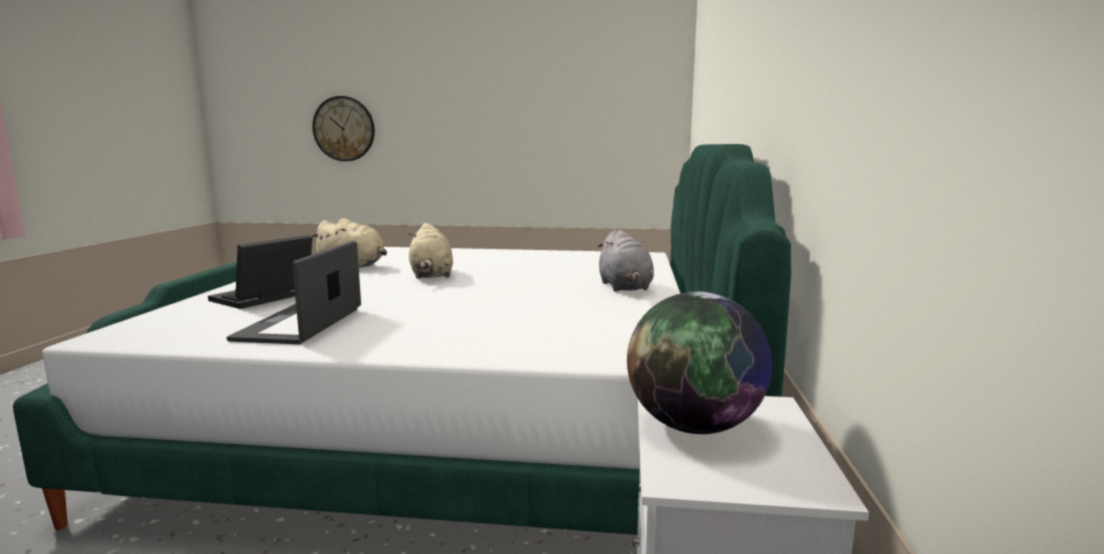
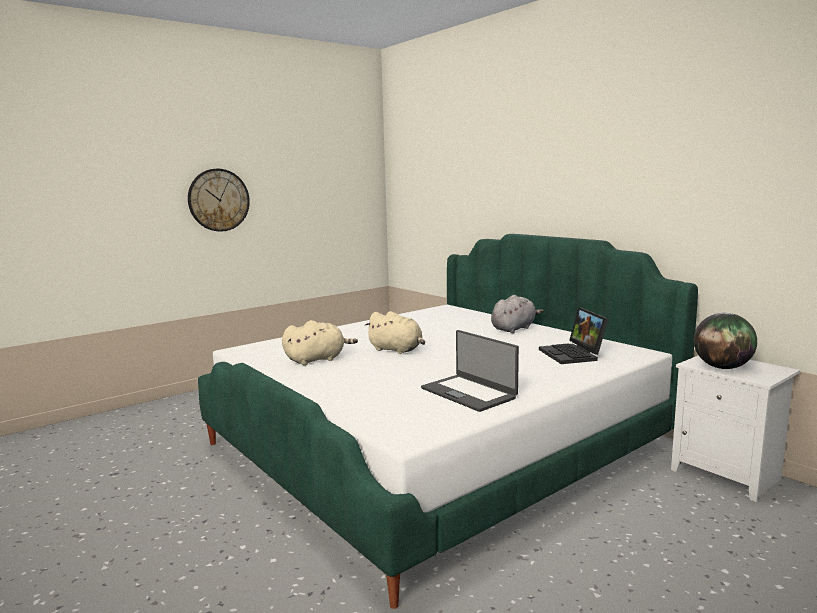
camera: 45 degrees left, 0 degrees up
(263, 298) = (373, 392): laptop -> laptop (573, 355)
(344, 129) = (85, 230): wall clock -> wall clock (218, 200)
(625, 287) = (514, 328): grey plush toy -> grey plush toy turned 75 degrees counterclockwise

